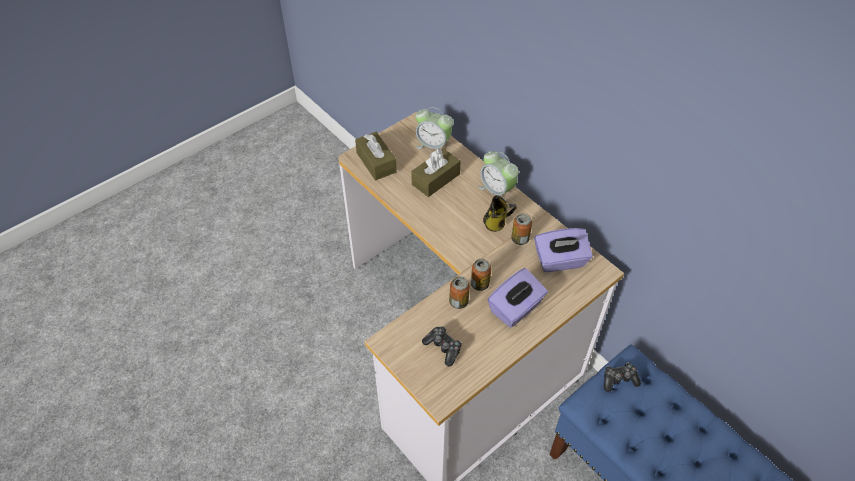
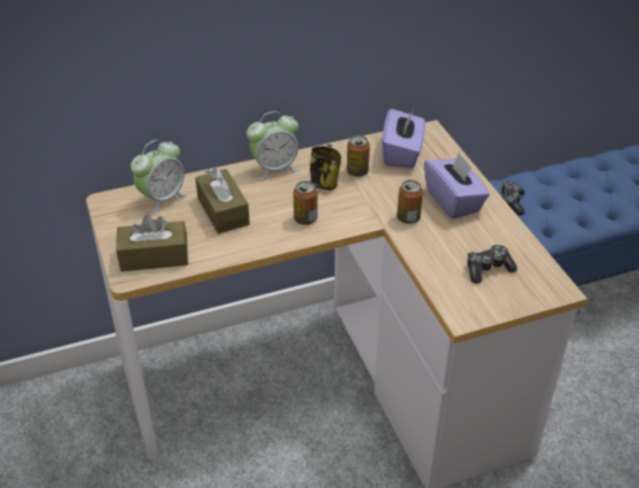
camera: 70 degrees left, 10 degrees down
(458, 302) = (427, 241): can -> can (305, 219)

